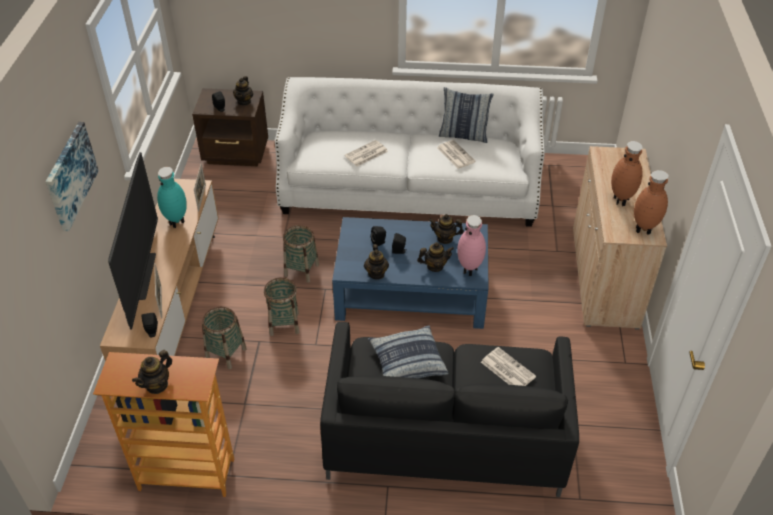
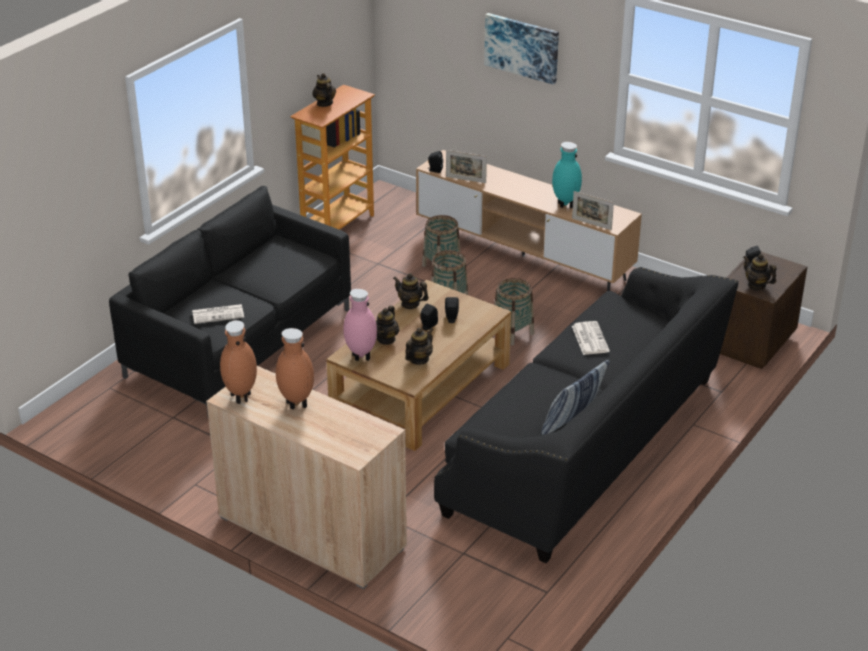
camera: 120 degrees right, 10 degrees down
(144, 276) = (504, 178): television -> none
(407, 362) = (282, 270): pillow -> none
(409, 190) = (586, 447): white sofa -> black sofa
(412, 291) = (420, 388): blue coffee table -> brown coffee table
(455, 154) = (536, 399): newspaper -> none

